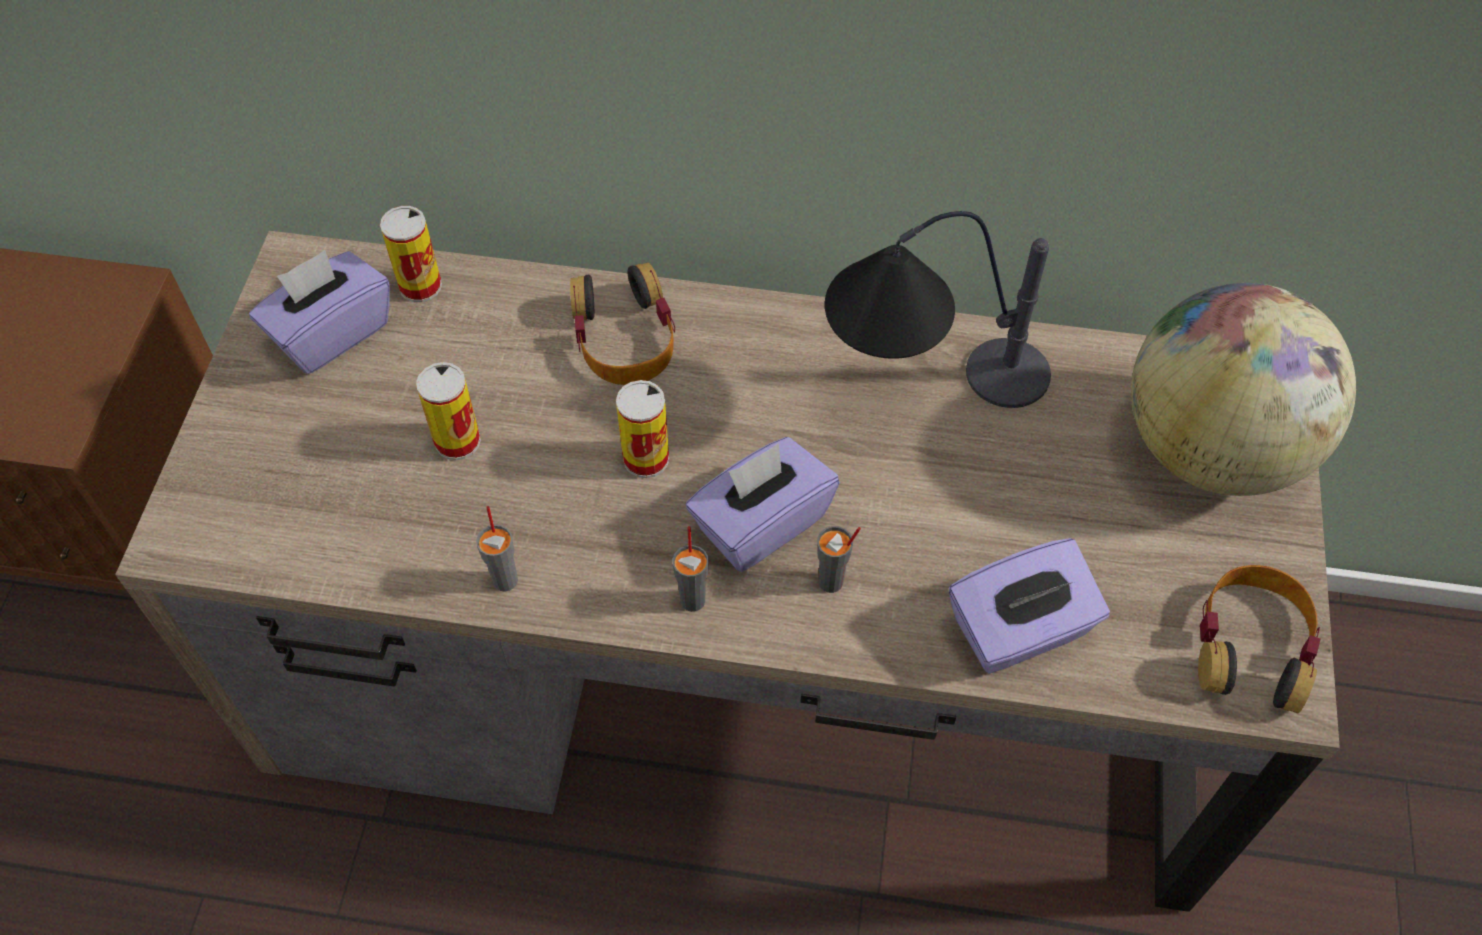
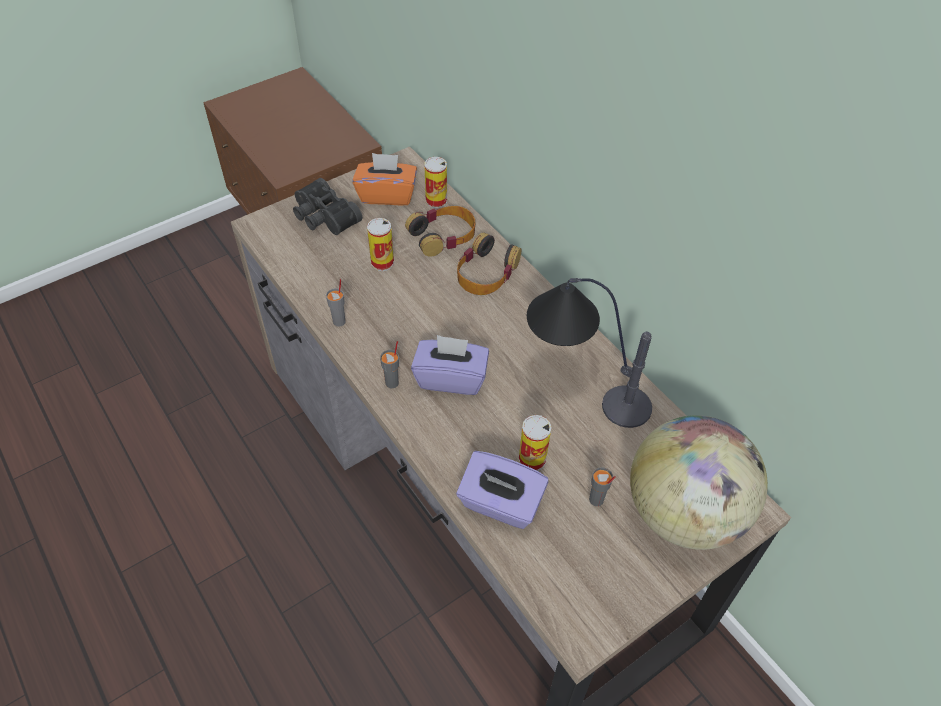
camera: 45 degrees right, 5 degrees down
(272, 445) = (323, 217): none -> black binoculars
(331, 333) = (387, 195): purple tissue box -> orange tissue box
(646, 458) = (439, 321): can -> can (532, 459)
(831, 582) = (450, 421): grey cup -> grey cup (596, 500)
(1252, 645) = (593, 602): headphones -> headphones (443, 236)

